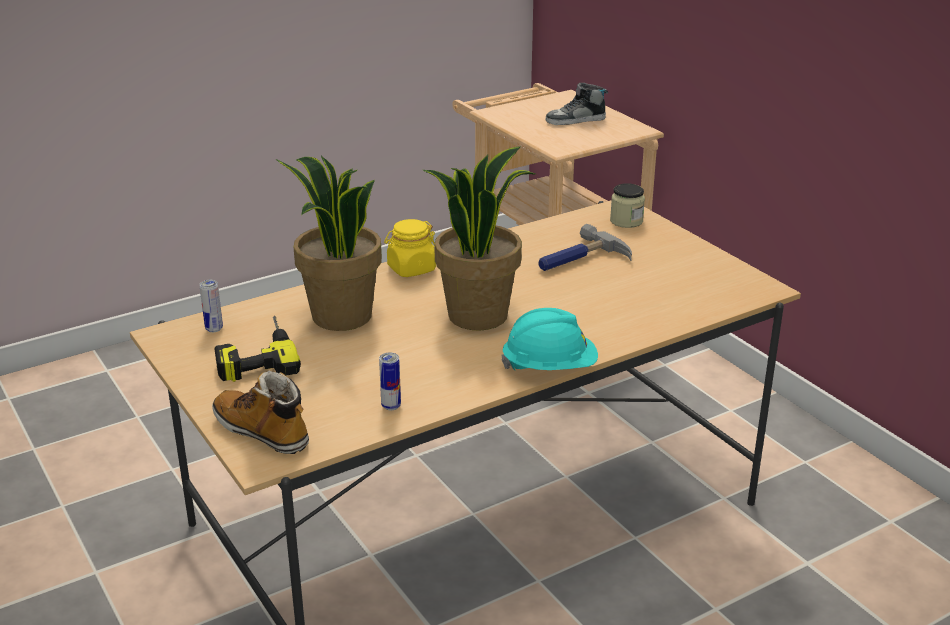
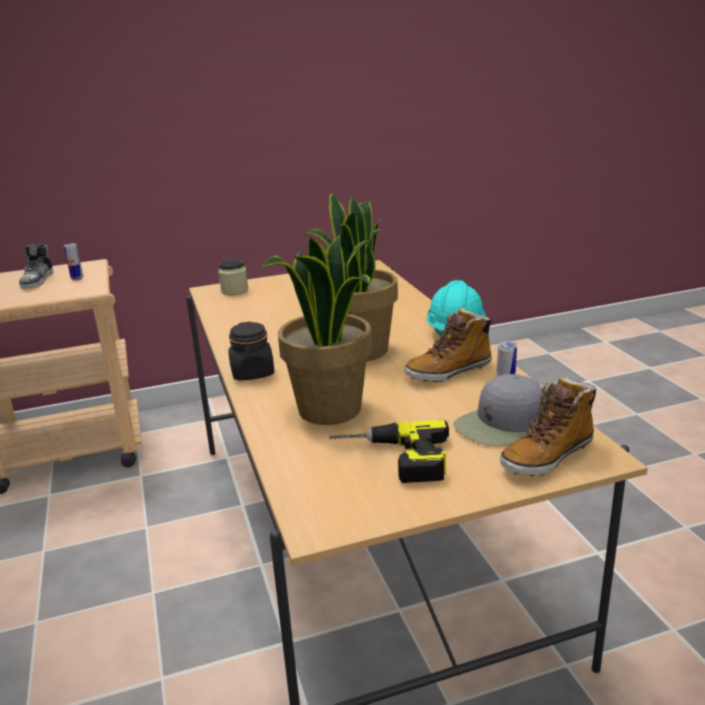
camera: 75 degrees left, 5 degrees down
(214, 329) = (318, 487): can -> can (77, 279)
(323, 406) = (501, 423): none -> grey cap
(411, 269) = (252, 373): yellow jar -> black jar
(436, 370) = (449, 371): none -> boot
(580, 260) = (289, 309): hammer -> none

